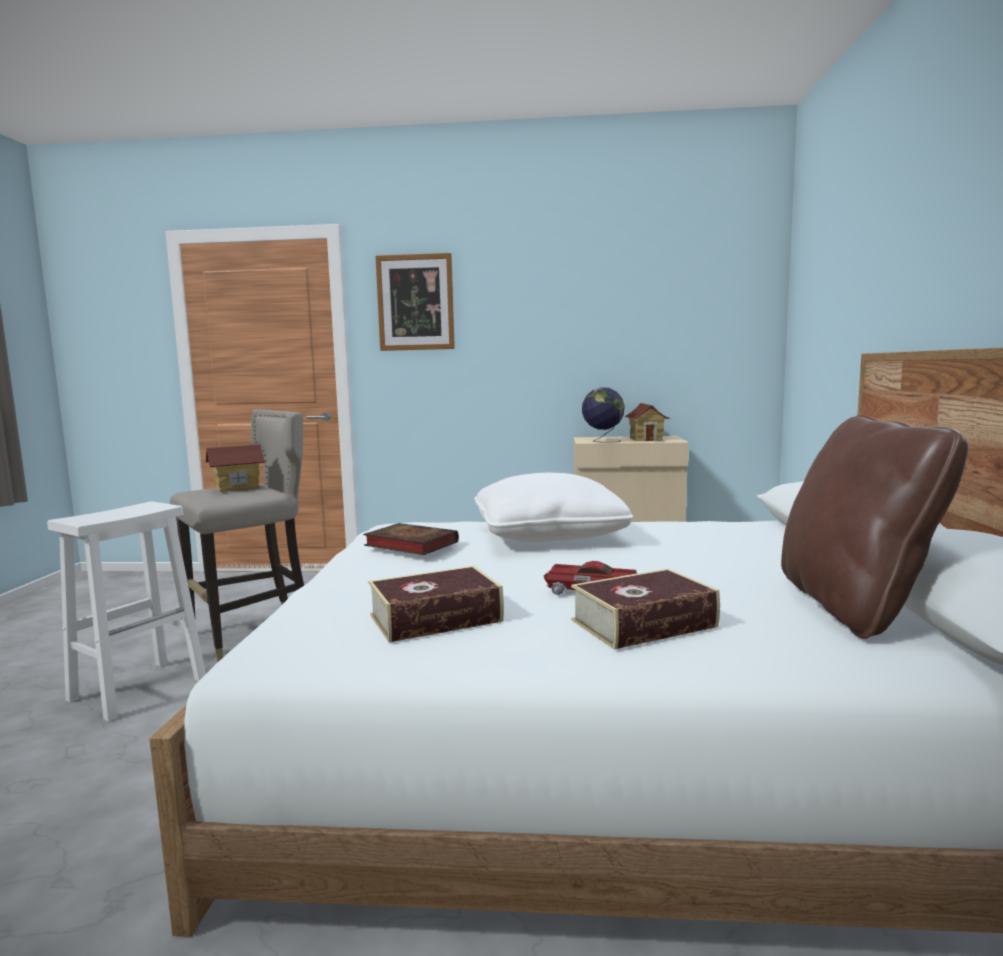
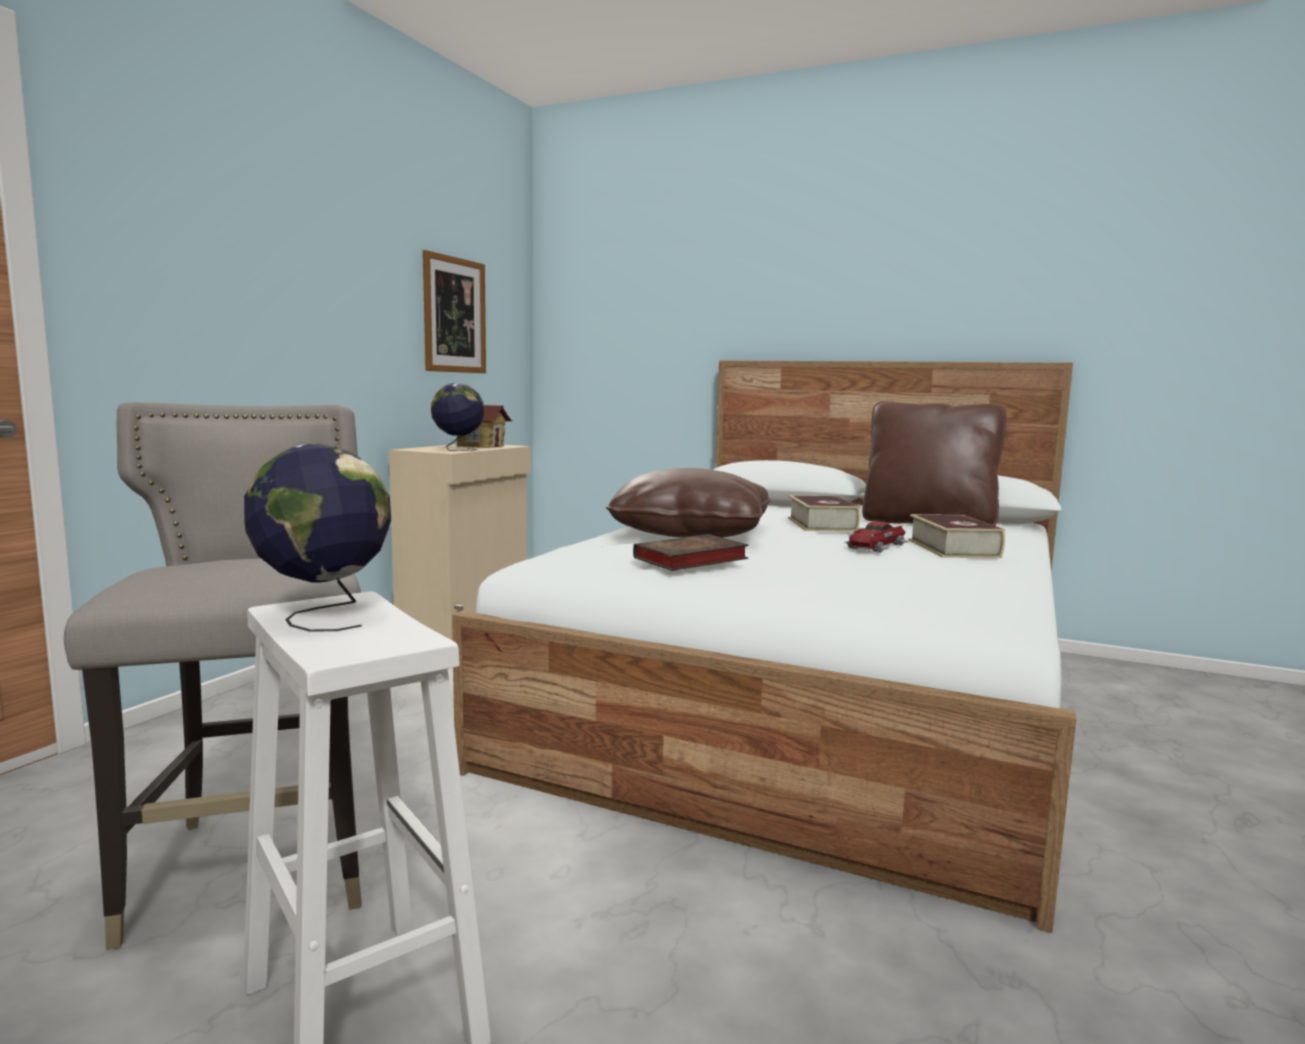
camera: 70 degrees left, 0 degrees up
(132, 509) = (324, 616): none -> globe
(237, 488) = (223, 567): toy house -> none
(415, 302) = (176, 219): picture -> picture (454, 315)
(435, 618) = (926, 579): book -> book (821, 524)
(548, 535) = (691, 534): white pillow -> brown pillow

